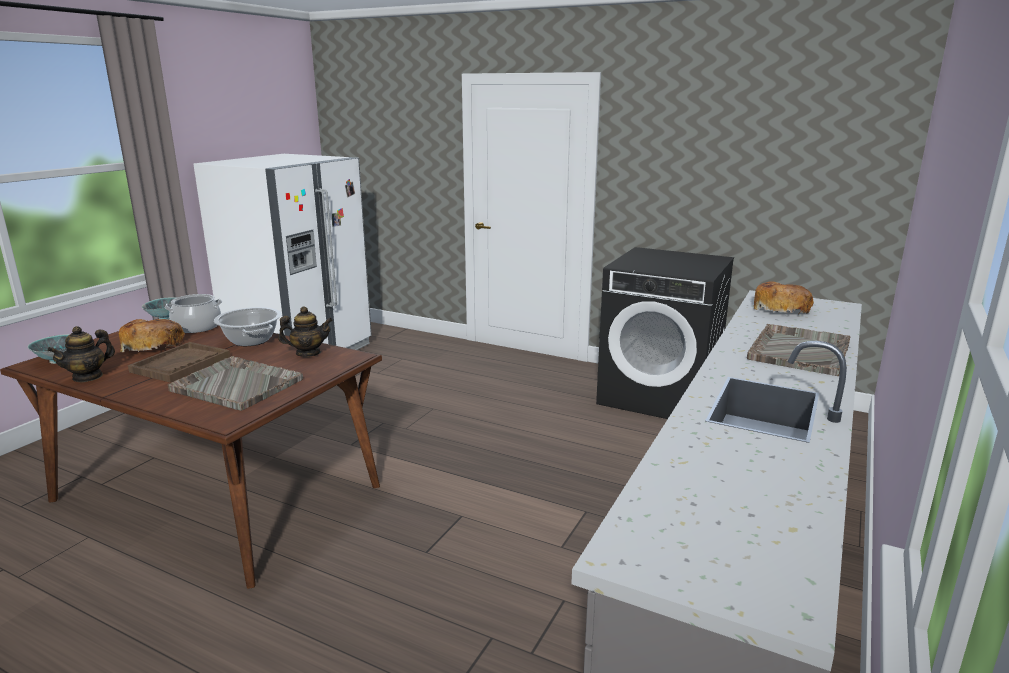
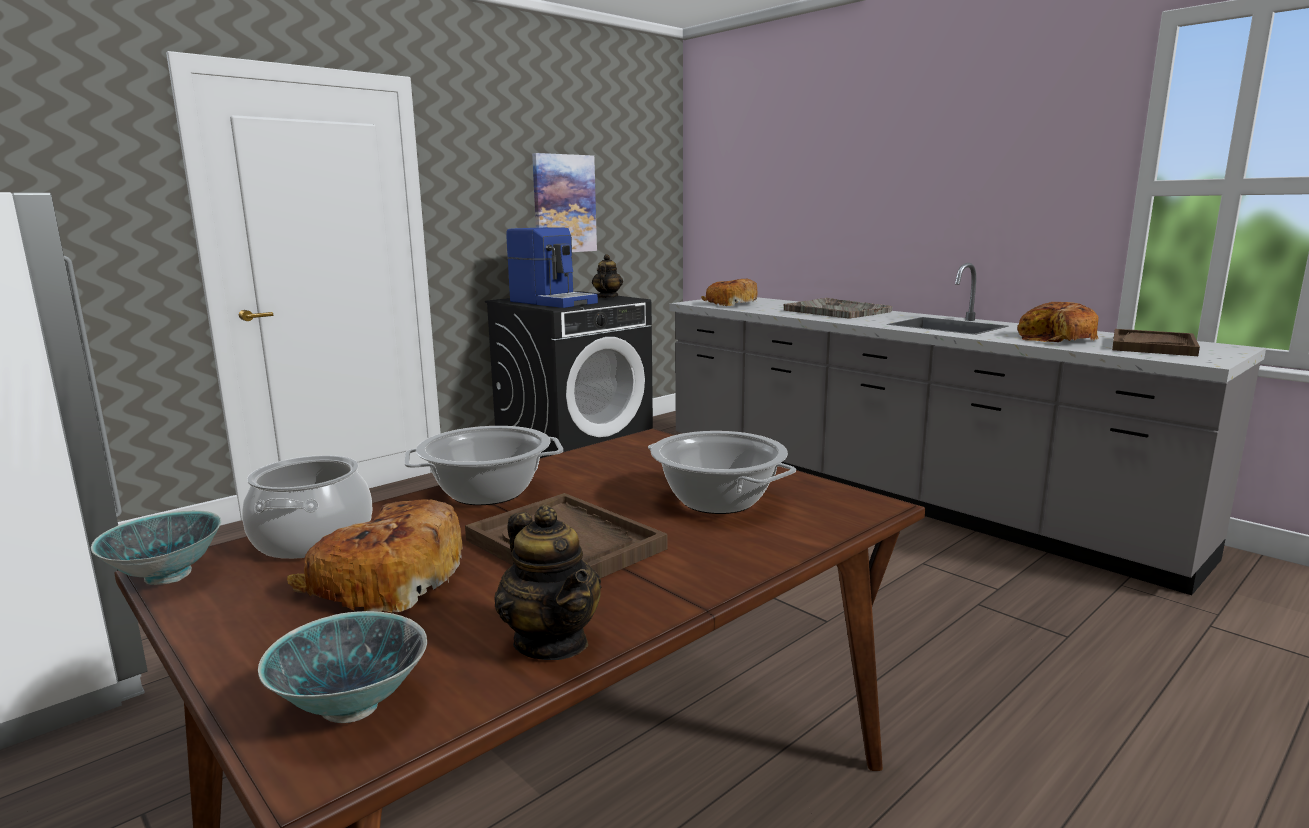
camera: 70 degrees left, 5 degrees down
(236, 385) = (717, 500): grey tray -> cooking pot
(308, 353) = (608, 459): teapot -> teapot (607, 297)
(649, 261) = (553, 302): none -> coffee machine
(718, 467) = (1057, 339): none -> bread
(729, 533) = (1152, 346): none -> brown tray
(733, 175) = (564, 204): none -> picture

